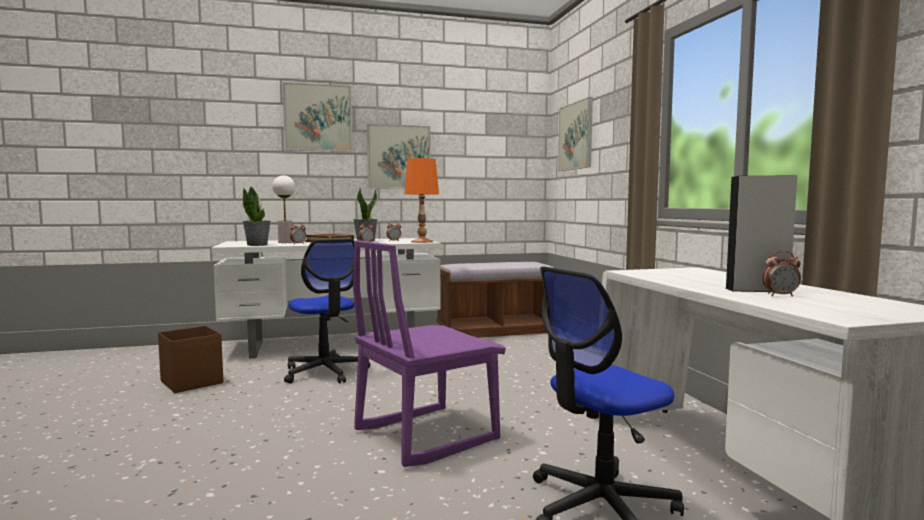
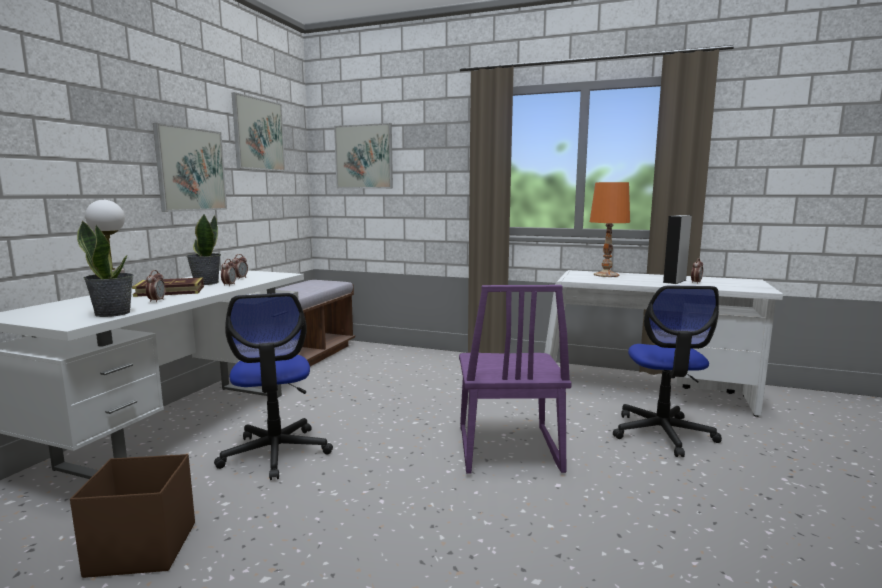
camera: 55 degrees left, 5 degrees up
(318, 118) = (89, 106): picture -> picture (258, 134)
(325, 372) = (276, 453): office chair -> office chair turned 75 degrees clockwise
(422, 241) = (275, 275): orange table lamp -> orange table lamp (606, 275)

